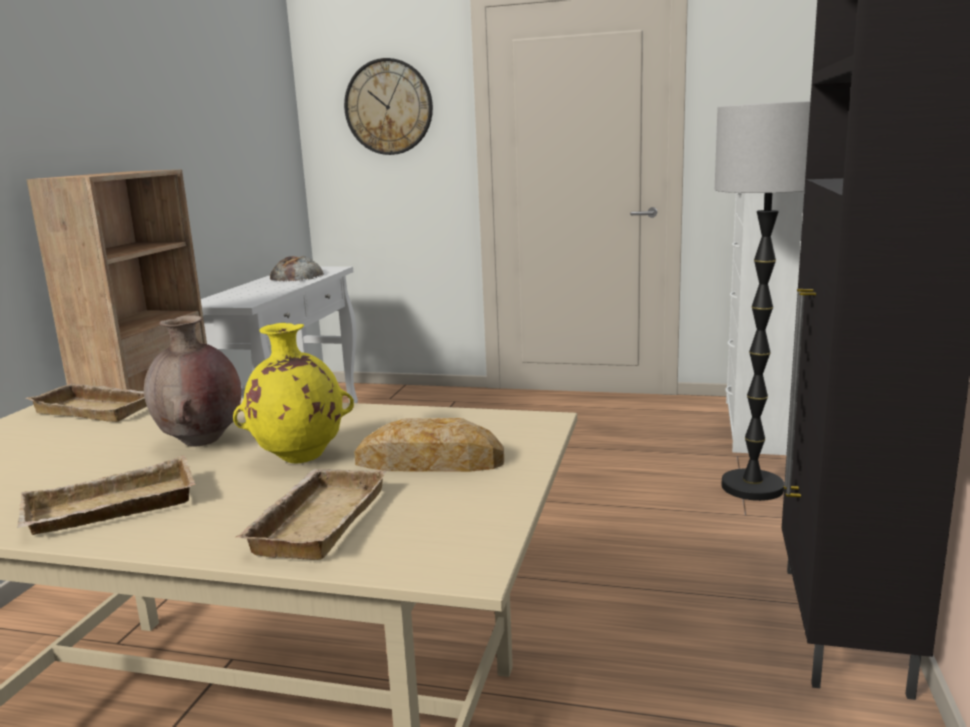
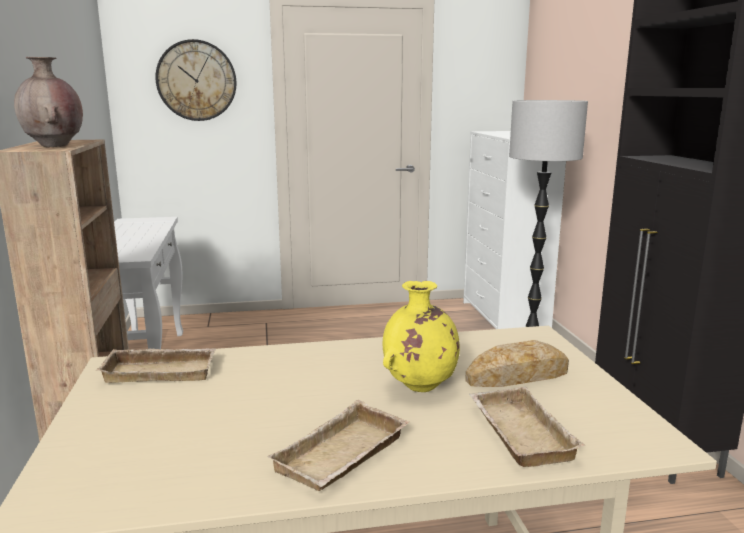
camera: 25 degrees left, 0 degrees up
(201, 442) = (315, 386): brown vase -> brown vase (54, 146)
(296, 275) = (138, 227): bread -> none

